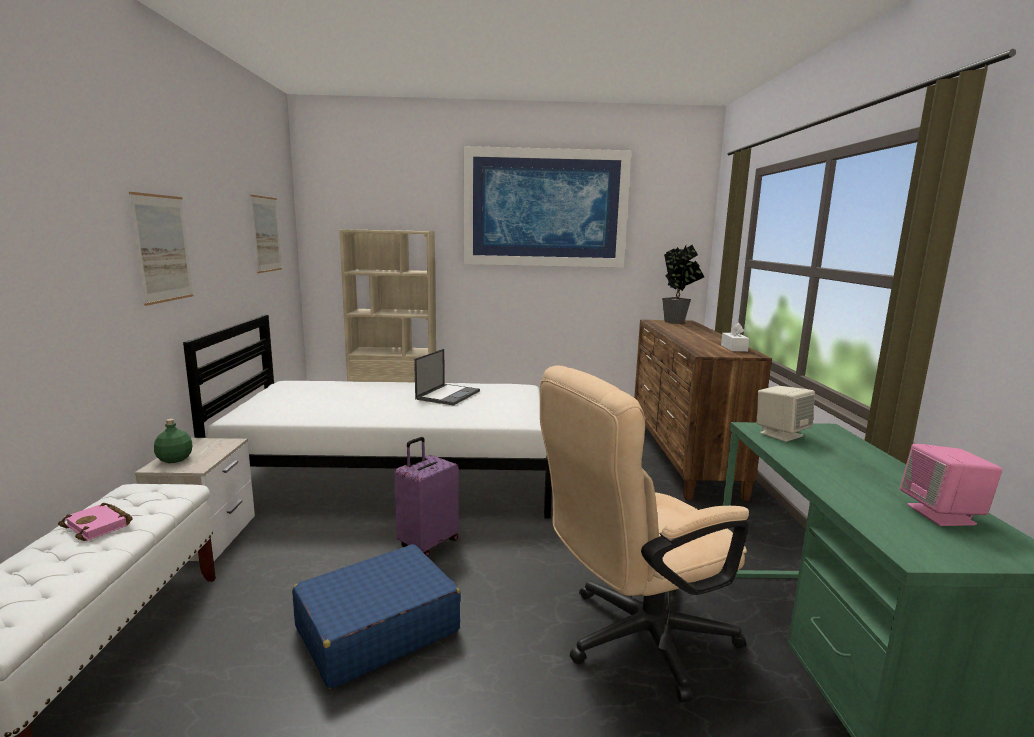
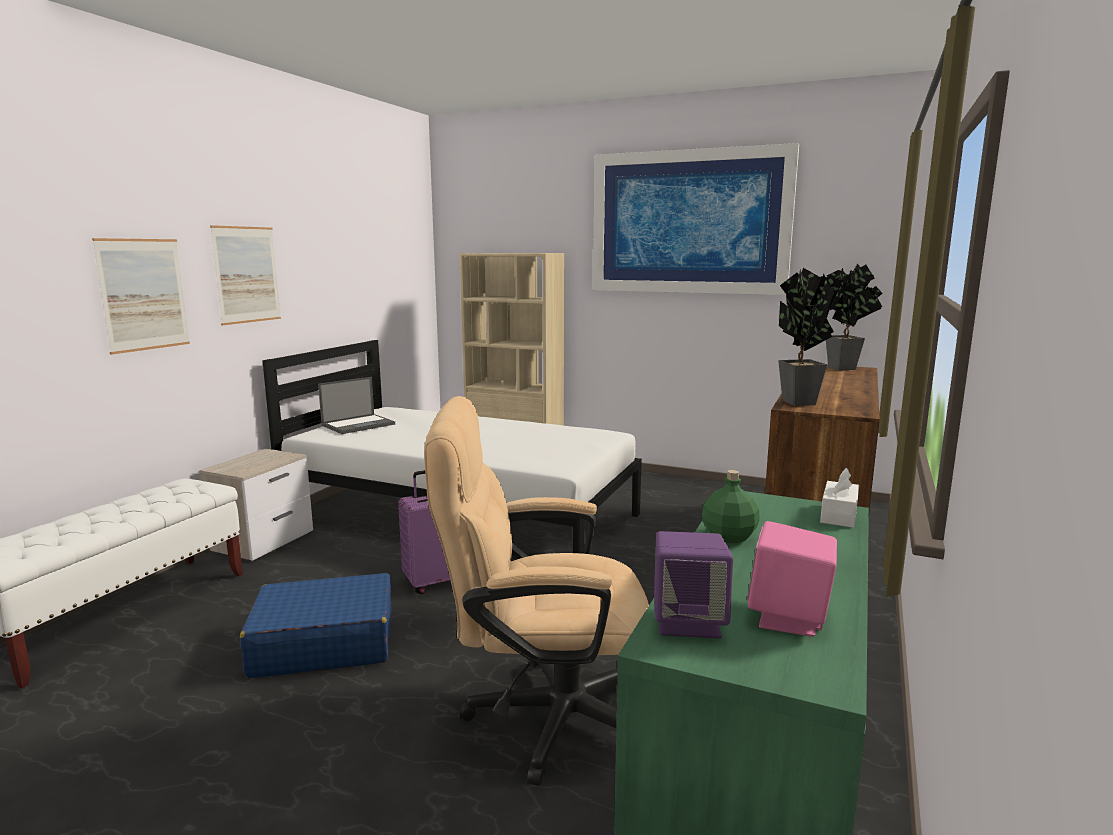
camera: 25 degrees right, 0 degrees up
(100, 526) = (133, 504): pink book -> none
(175, 459) = (236, 464): green bottle -> green bottle (730, 537)
(266, 234) = (386, 259): picture -> picture (143, 294)
(448, 395) = (518, 434): laptop -> laptop (359, 424)
(704, 351) = (798, 404): none -> potted plant
(734, 348) = (850, 403): white tissue box -> white tissue box (838, 515)
(781, 434) = (759, 508): beige speaker -> none
(899, 533) = (688, 622): none -> purple speaker

